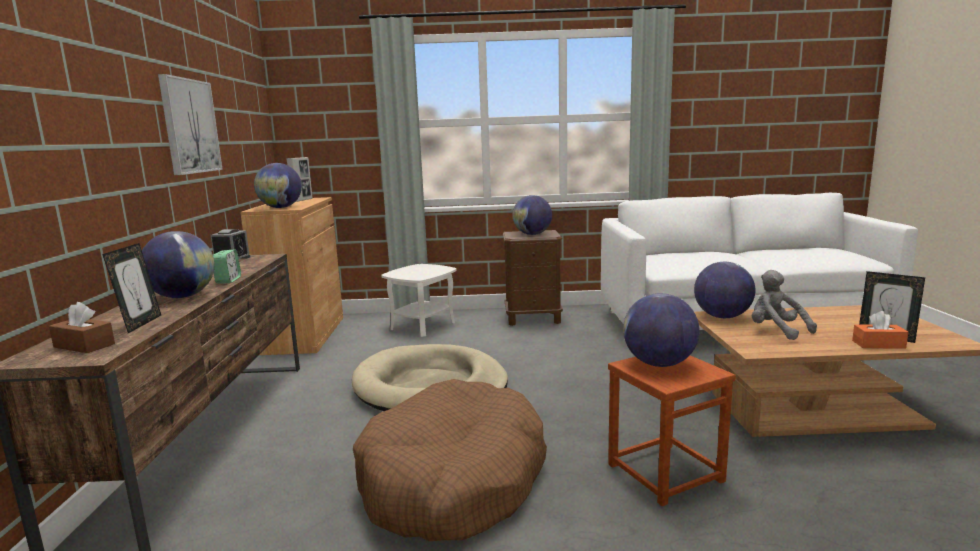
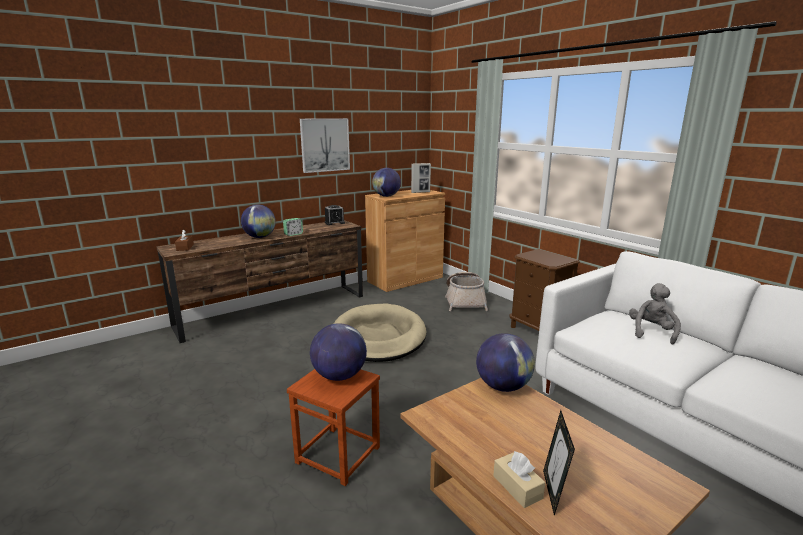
camera: 55 degrees right, 5 degrees up
(140, 324) = (215, 245): picture frame -> none
(422, 325) = (465, 301): white side table -> basket
(453, 480) = (279, 382): brown dog bed -> none
(532, 234) = (544, 258): globe -> none
(776, 331) = (493, 419): grey plush toy -> grey plush toy (651, 332)
(878, 344) = (517, 487): orange tissue box -> beige tissue box

